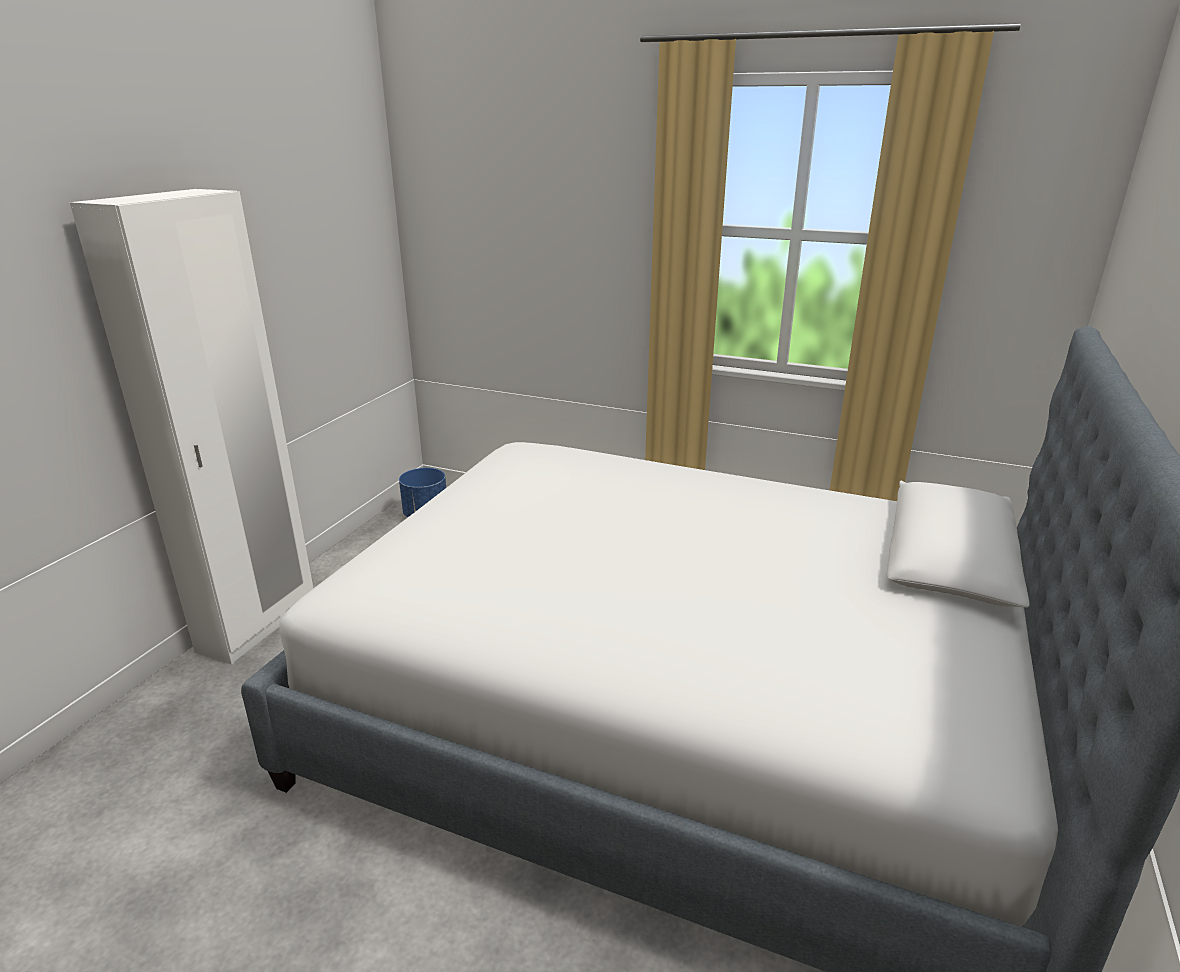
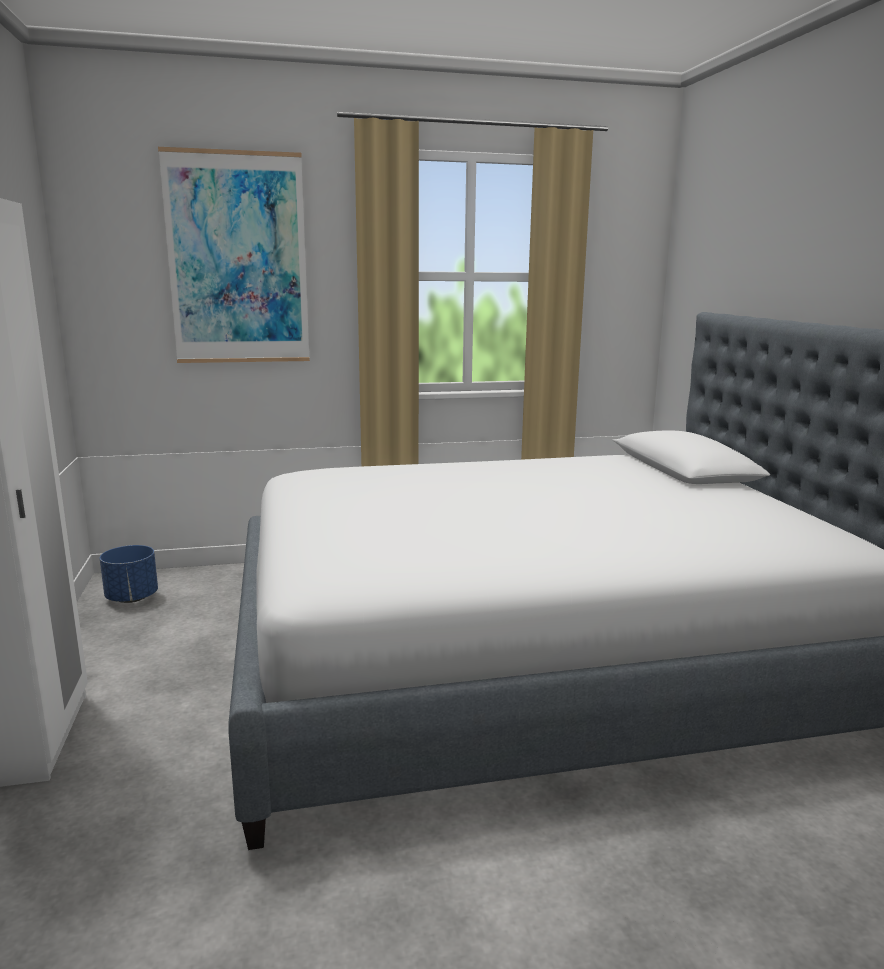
camera: 35 degrees left, 10 degrees down
(544, 204) = (238, 259): none -> picture

